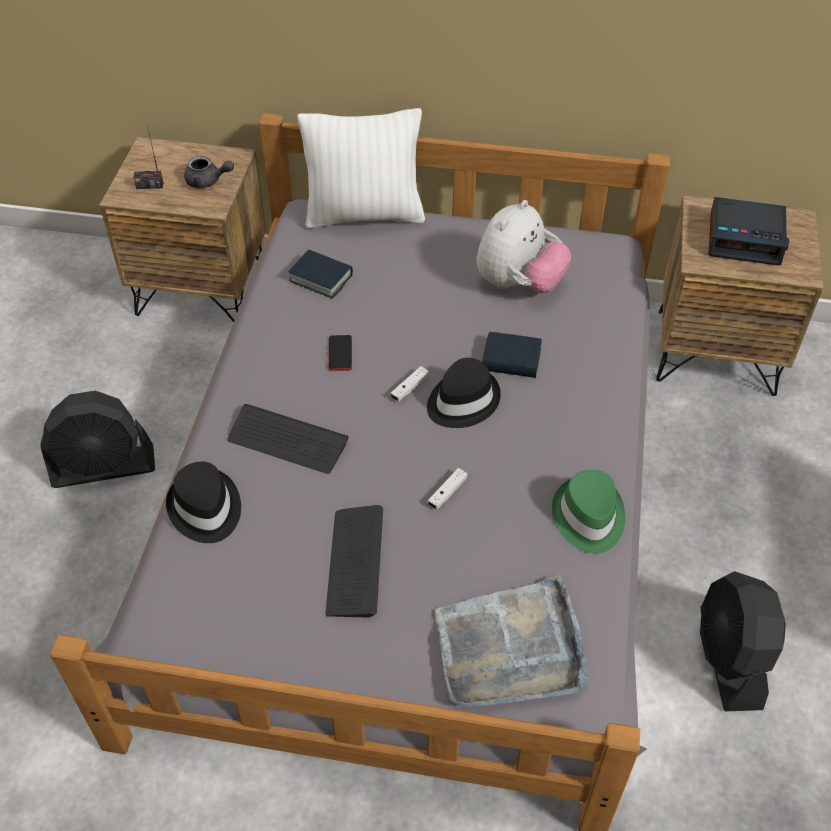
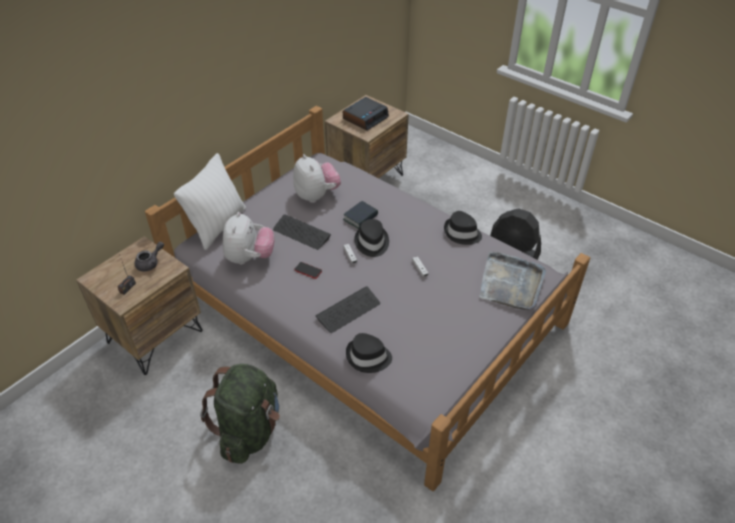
camera: 60 degrees left, 5 degrees down
(104, 467) = (249, 430): black fan -> green backpack
(321, 278) = (250, 258): book -> plush toy
(355, 562) = (437, 314): keyboard -> keyboard (301, 233)
(588, 517) = (462, 233): green hat -> black hat

